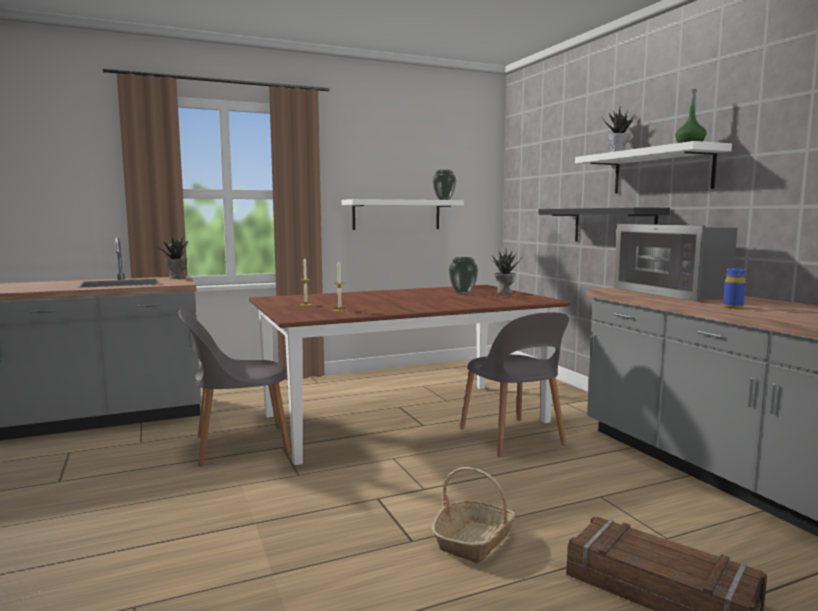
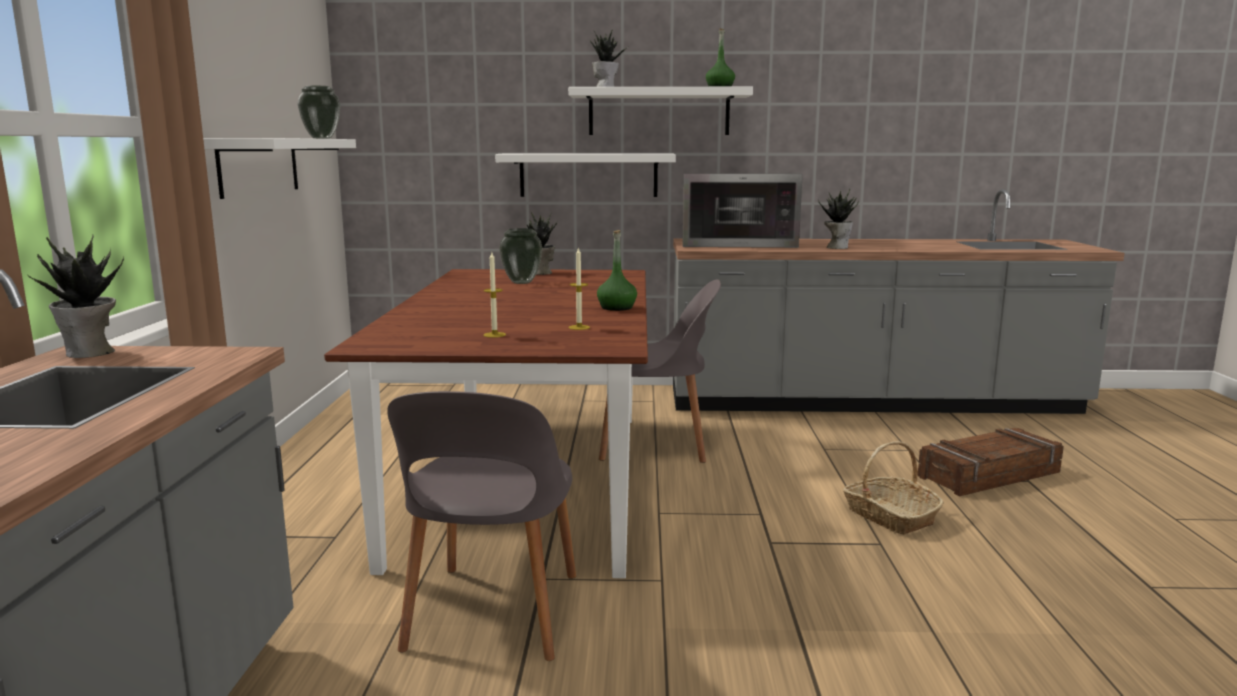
camera: 65 degrees left, 5 degrees up
(407, 309) = (616, 308): none -> green bottle
(613, 226) = (588, 175): black shelf -> white shelf
(733, 307) = (836, 247): blue bottle -> potted plant

